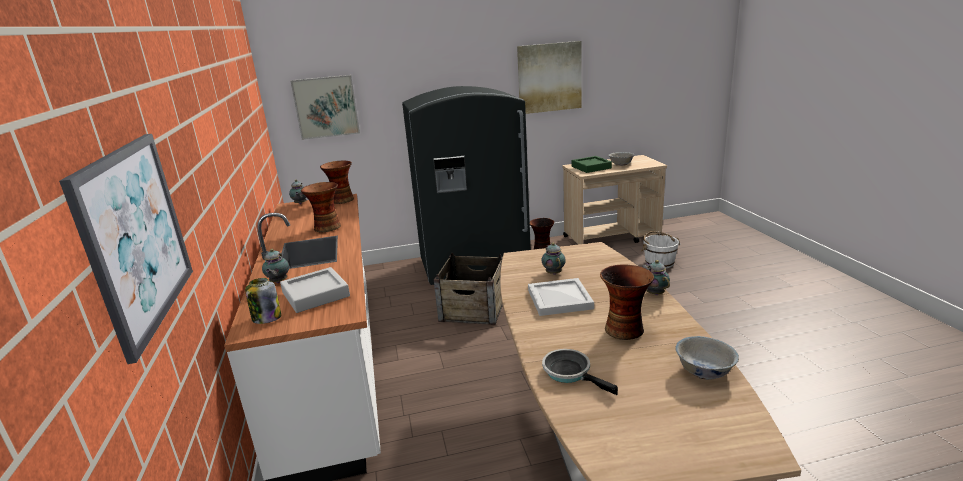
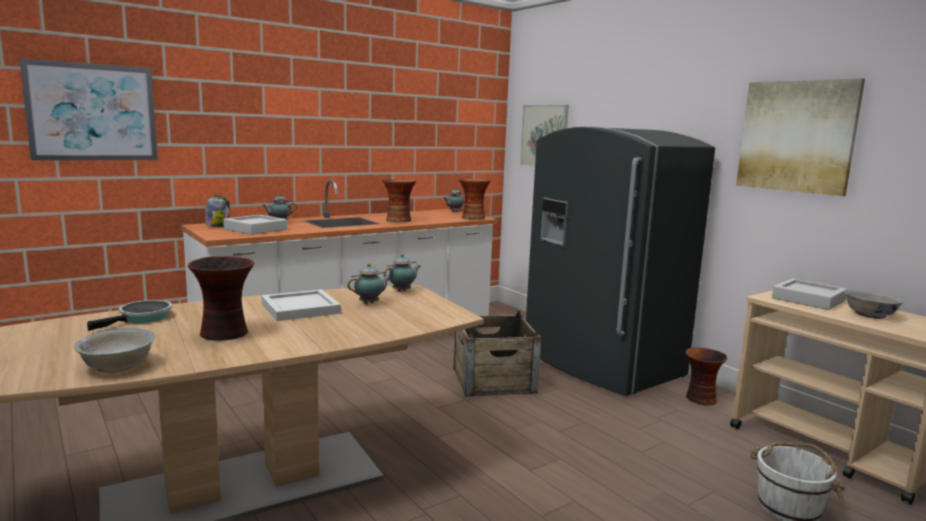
camera: 65 degrees right, 10 degrees down
(591, 167) = (808, 299): green tray -> grey tray
(654, 293) = (322, 344): teapot -> teapot (403, 291)

